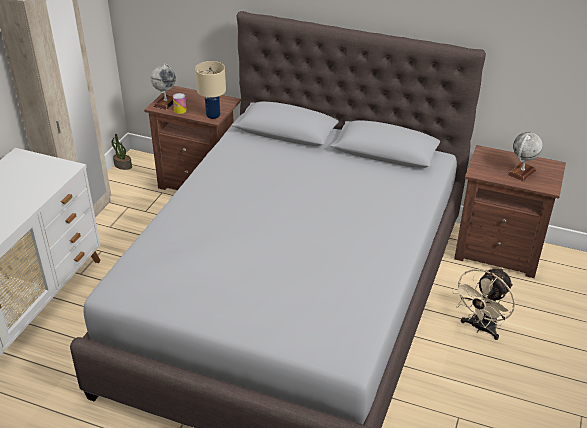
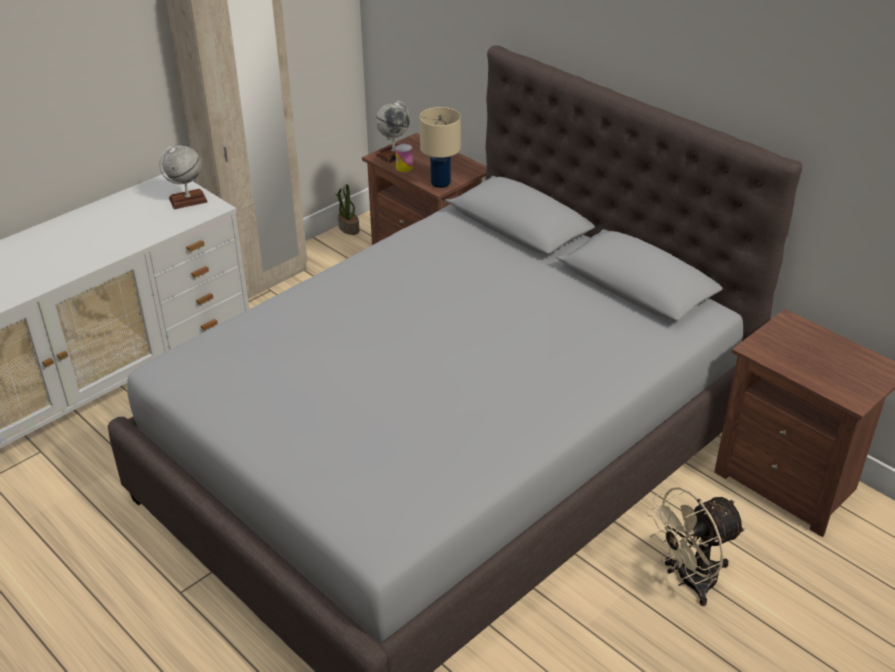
camera: 25 degrees right, 0 degrees up
(521, 172) = (826, 366): globe -> globe (188, 200)

